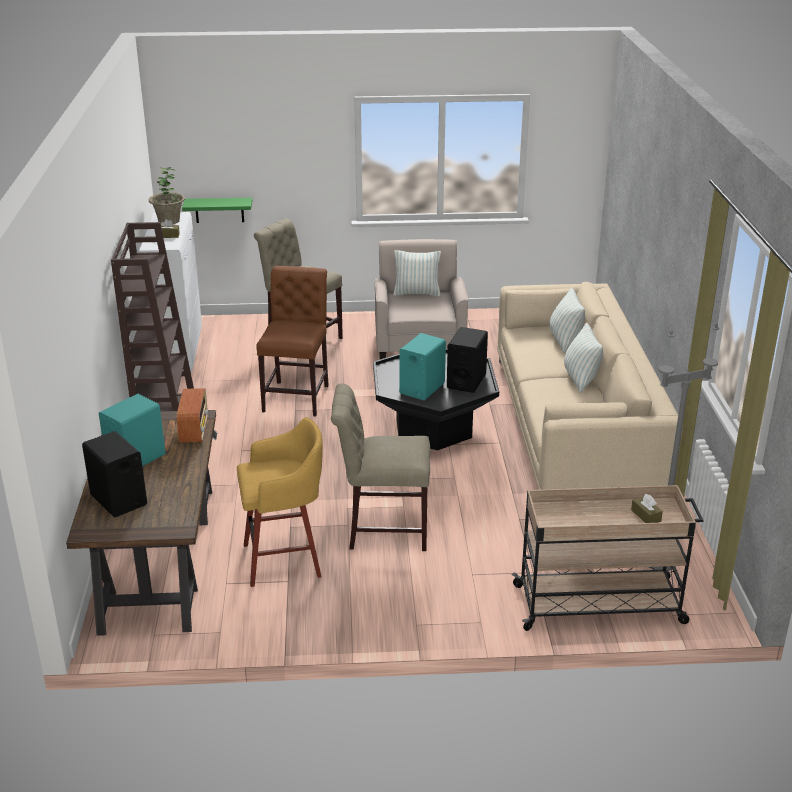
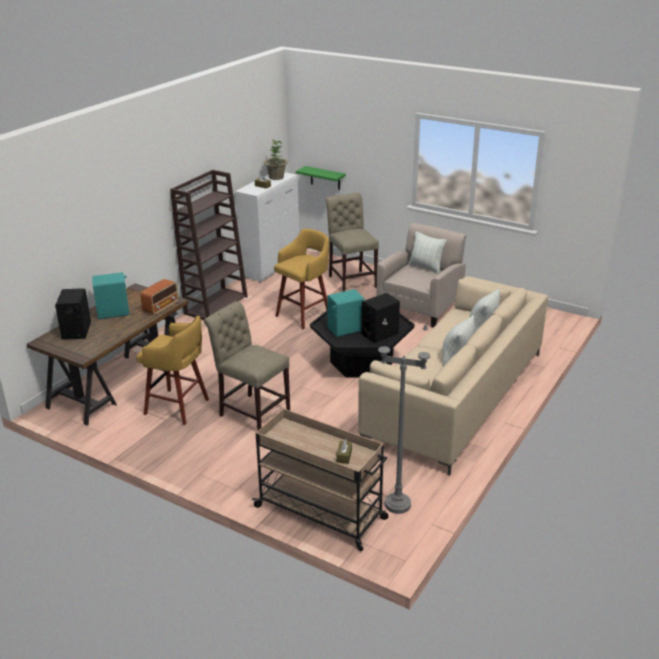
camera: 35 degrees right, 0 degrees up
(298, 396) = (304, 315): brown chair -> yellow stool

